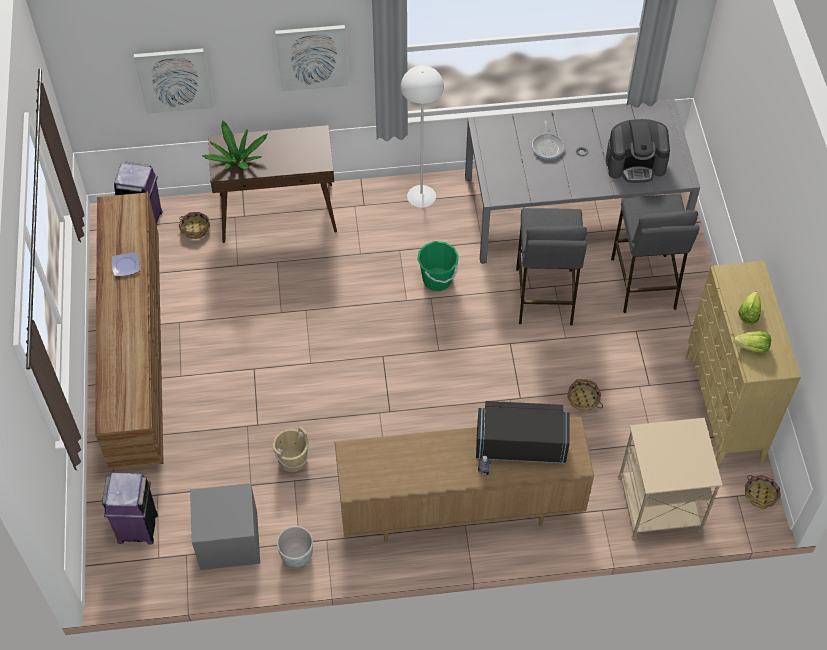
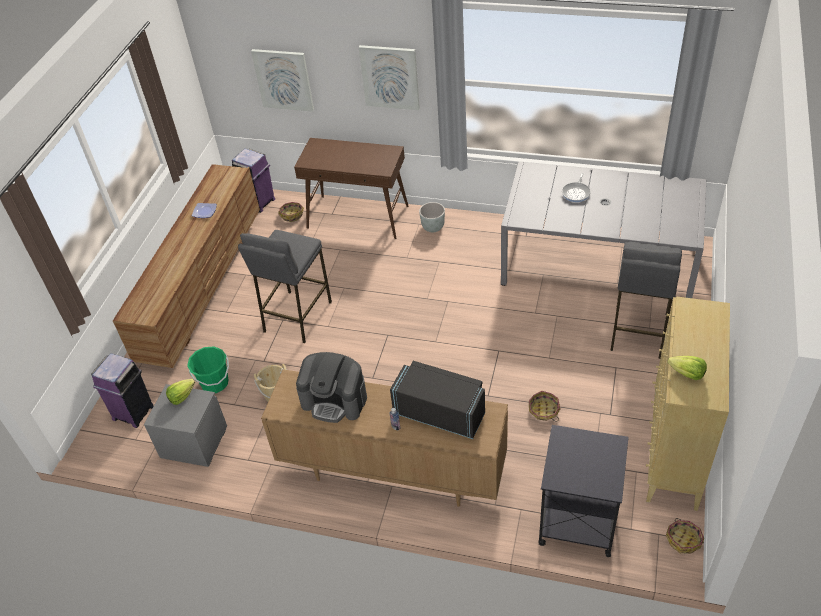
camera: 25 degrees right, 10 degrees down
(237, 160) = (321, 157): potted plant -> none
(297, 556) = (240, 470): grey planter -> grey planter (433, 227)
(421, 196) = (475, 227): white floor lamp -> none
(437, 279) = (459, 289): green bucket -> green bucket (215, 383)
(544, 296) = (544, 322): grey stool -> grey stool (296, 317)
(635, 163) = (650, 219): coffee machine -> coffee machine (335, 400)
(658, 505) = (576, 520): beige cart -> black cart
(748, 314) = (695, 344): lettuce -> lettuce (182, 396)

